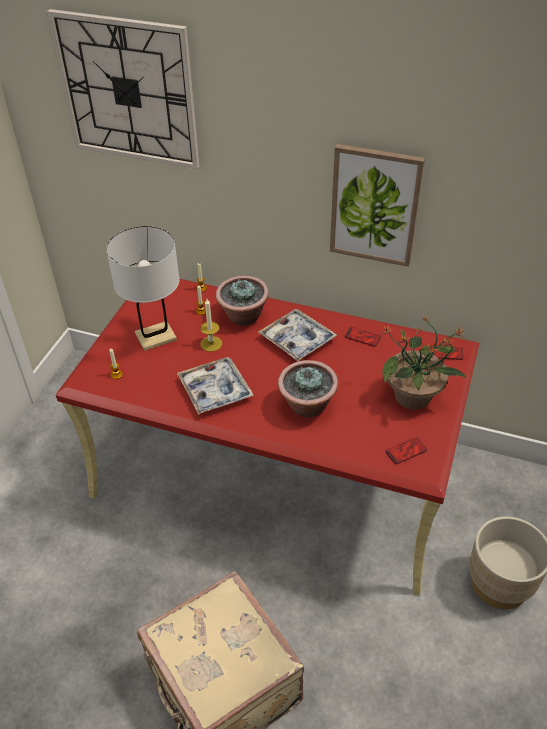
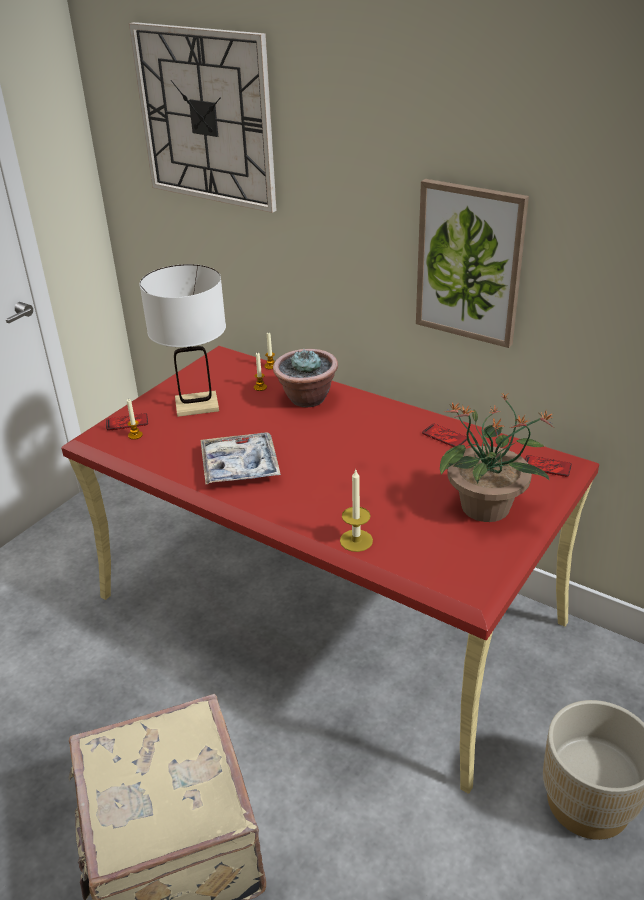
camera: 15 degrees right, 10 degrees down
(211, 344) = (257, 420): candle -> candle (356, 540)
(297, 340) = (361, 429): tray -> none
(307, 406) = (344, 498): potted plant -> none
(406, 451) = (452, 566): phone -> phone (127, 423)

